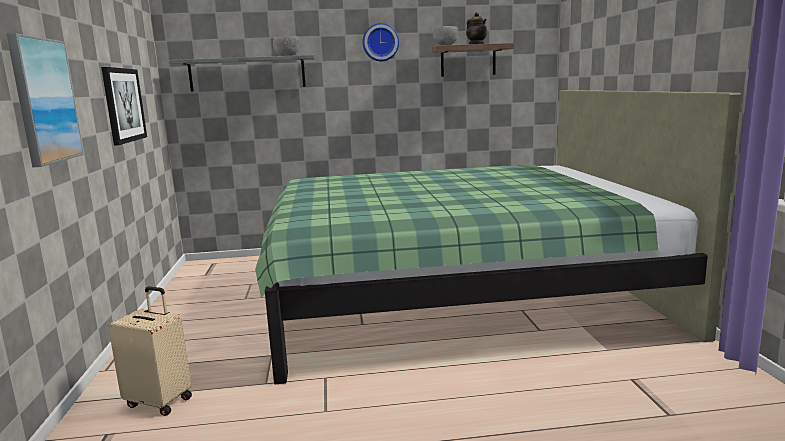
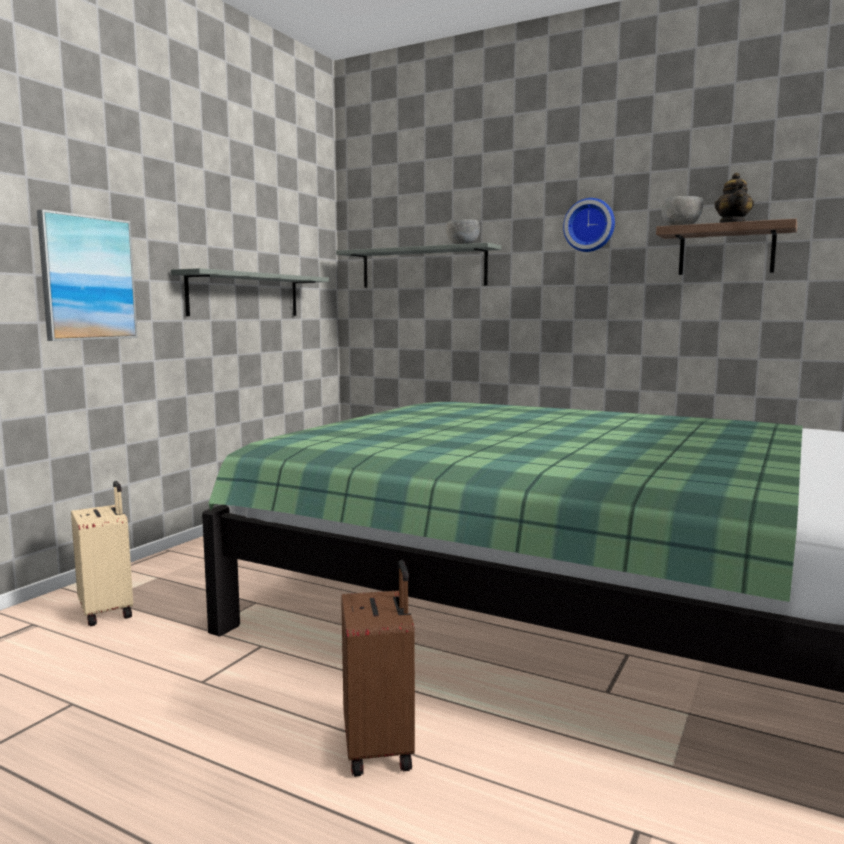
camera: 35 degrees right, 5 degrees down
(123, 105) = (245, 295): picture -> grey shelf
(485, 396) = (380, 747): none -> brown suitcase

